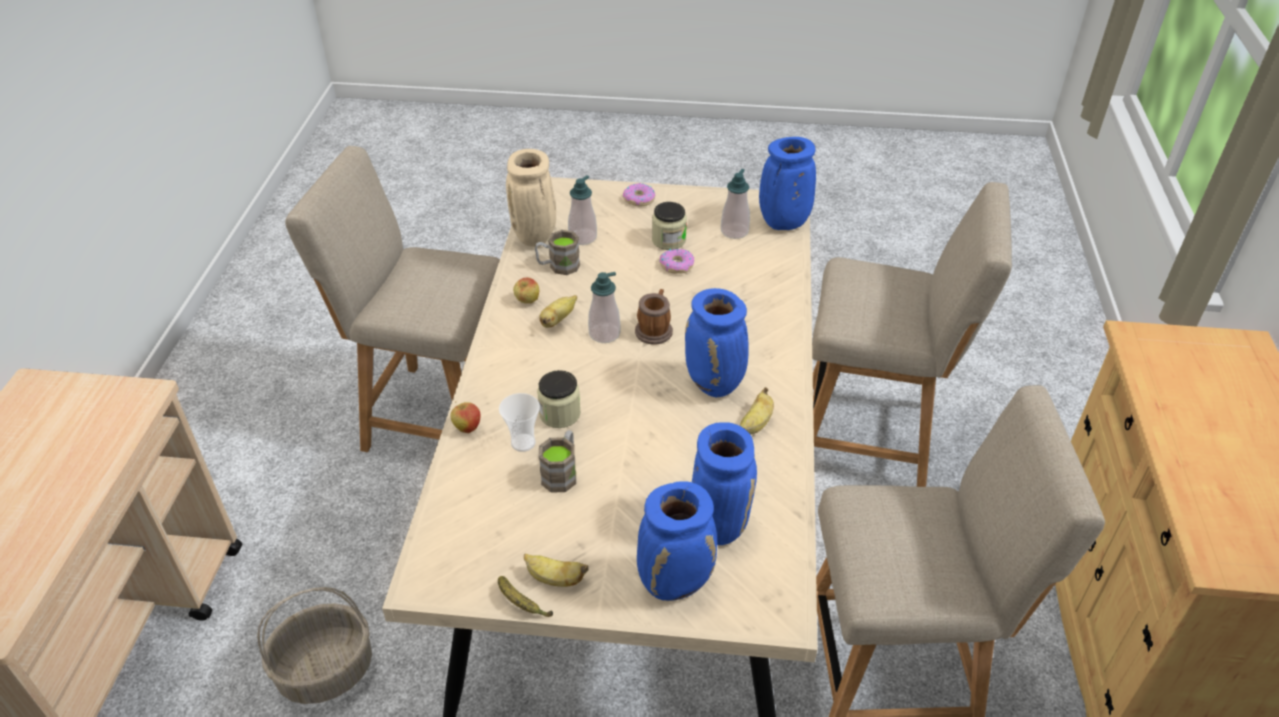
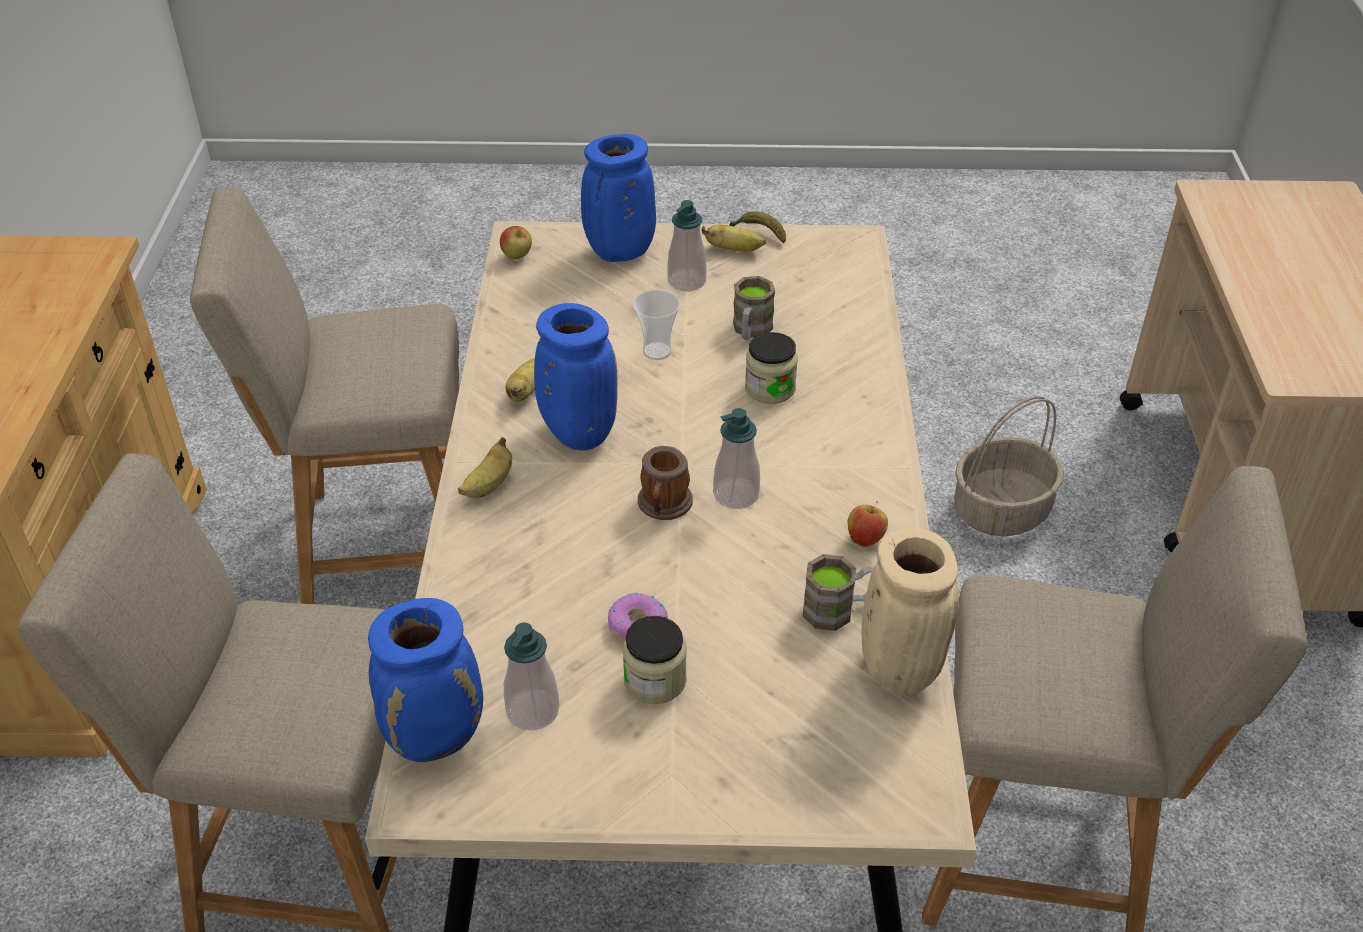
camera: 175 degrees right, 0 degrees up
(467, 427) = (876, 368): apple -> apple (517, 257)
(523, 443) = (804, 356): cup -> cup (657, 351)
(558, 320) = (809, 512): banana -> banana (489, 486)
(582, 237) = (812, 676): soap dispenser -> soap dispenser (686, 281)
(639, 199) = (723, 787): donut -> none
(717, 524) = (579, 296): blue vase -> none

